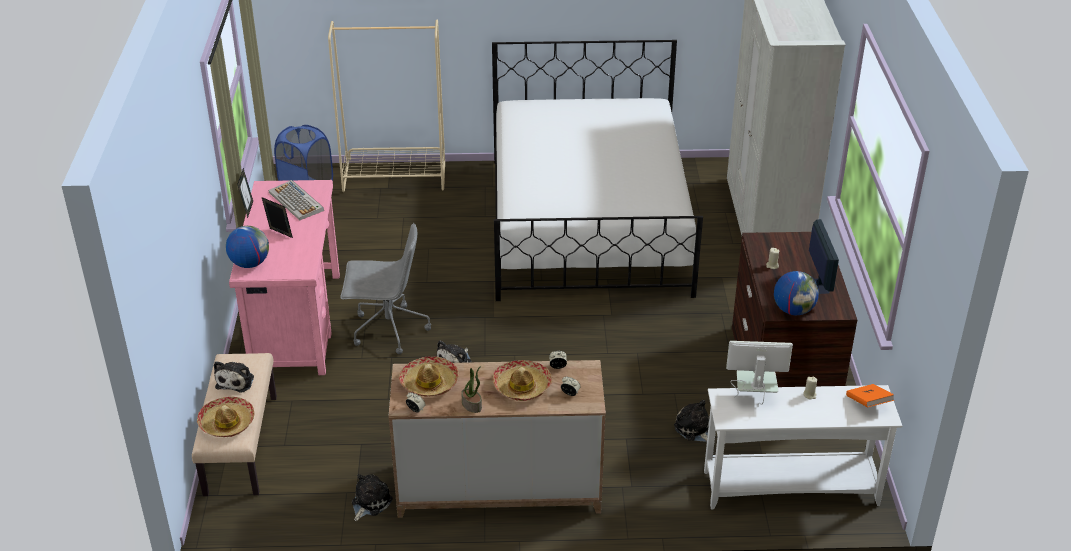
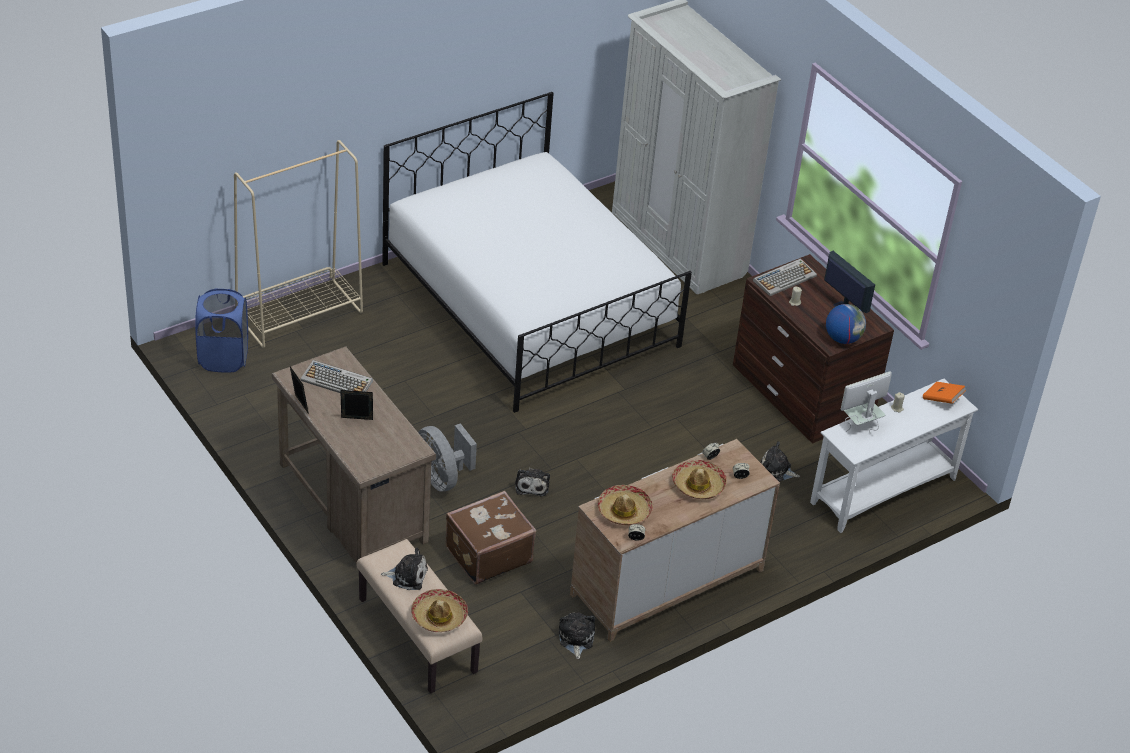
camera: 35 degrees left, 5 degrees up
(236, 381) = (407, 576): plush toy -> plush toy turned 60 degrees counterclockwise
(250, 263) = (360, 459): globe -> none
(295, 323) = (351, 502): pink desk -> brown desk
(363, 402) = (487, 554): none -> brown suitcase
(386, 330) = (442, 478): grey office chair -> grey fan
(472, 405) = (675, 516): potted plant -> none
(781, 243) = (784, 278): none -> keyboard

